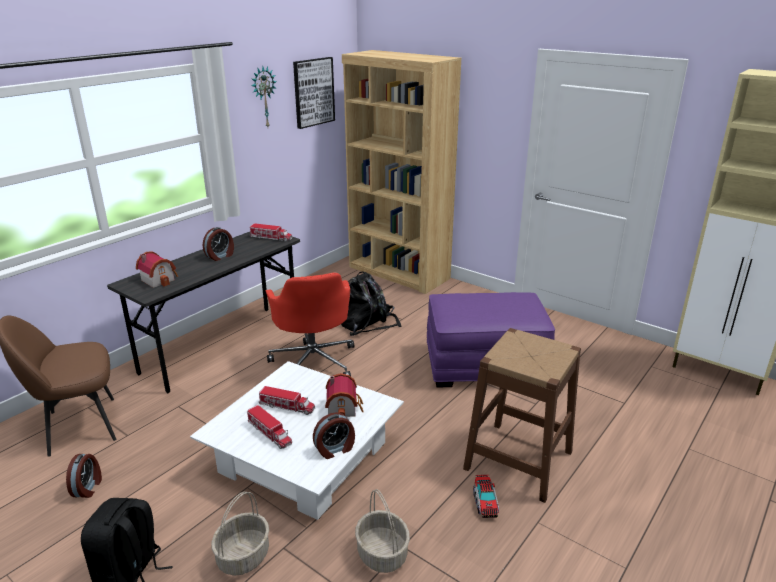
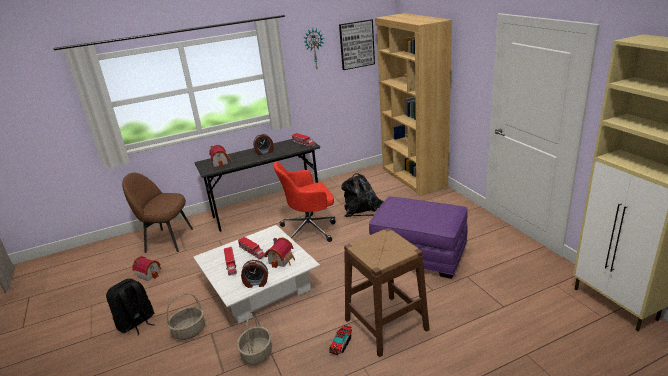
camera: 30 degrees right, 0 degrees up
(88, 487) = (149, 273): alarm clock -> toy house
(313, 362) = (310, 229): red office chair -> red office chair turned 60 degrees clockwise

